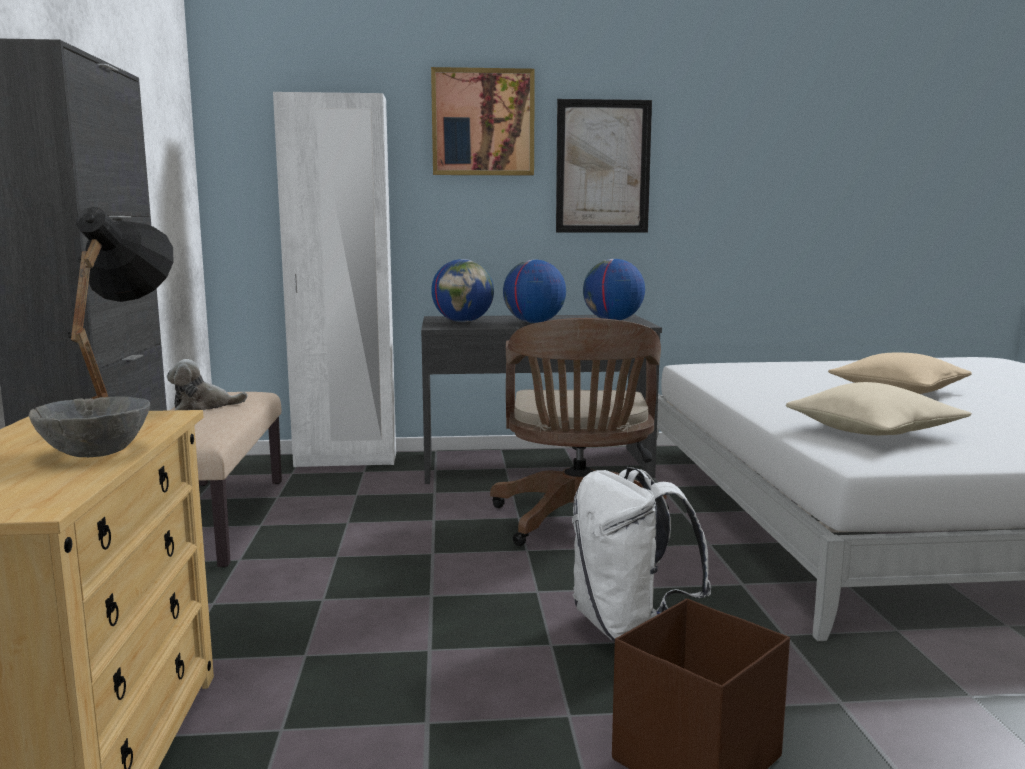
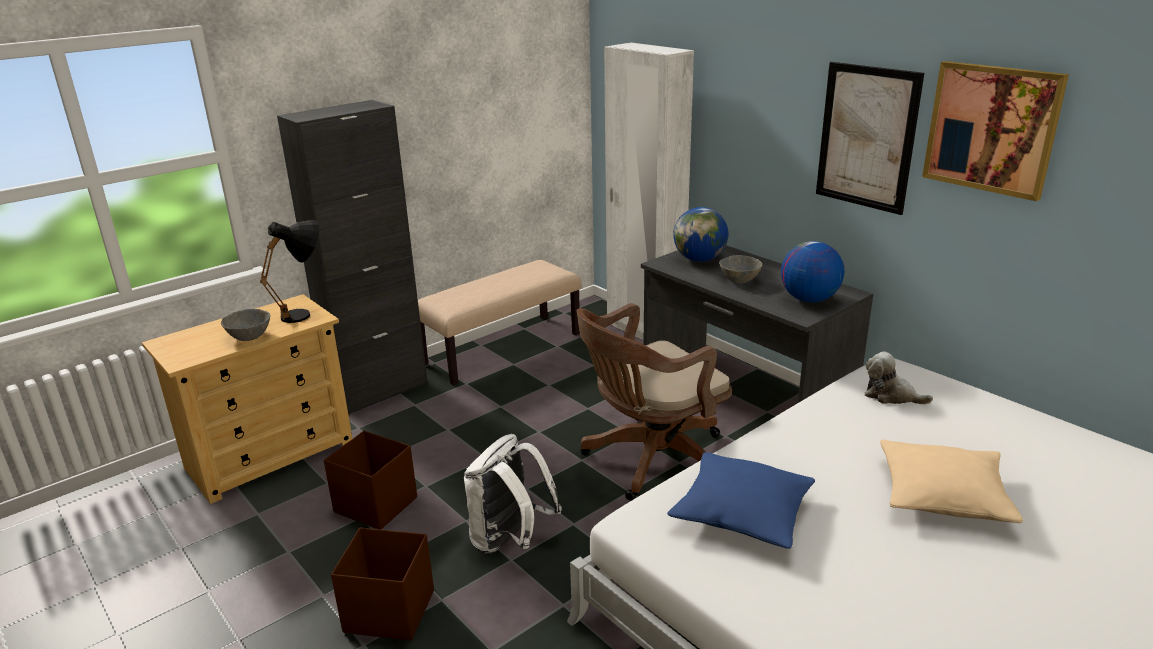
camera: 55 degrees right, 15 degrees up
(203, 406) = (507, 277): plush toy -> plush toy (891, 395)
(413, 701) = (375, 504): none -> brown storage box
(483, 122) = (767, 77): picture -> picture (991, 129)
(534, 322) = (739, 280): globe -> grey bowl
(873, 432) = (741, 514): beige pillow -> blue pillow

